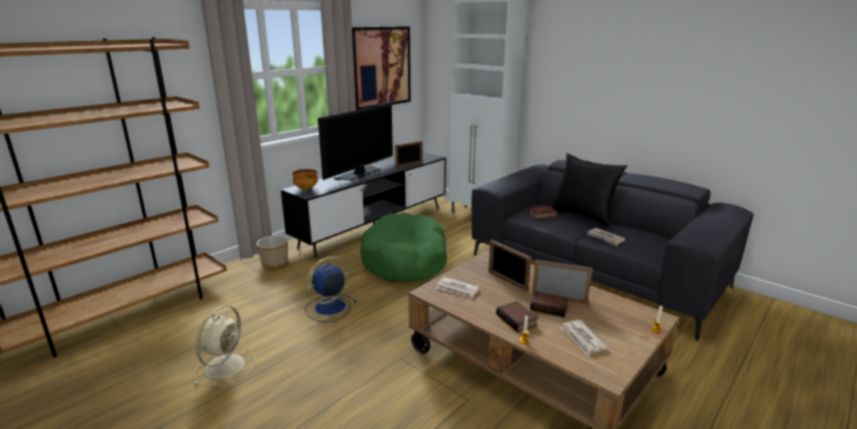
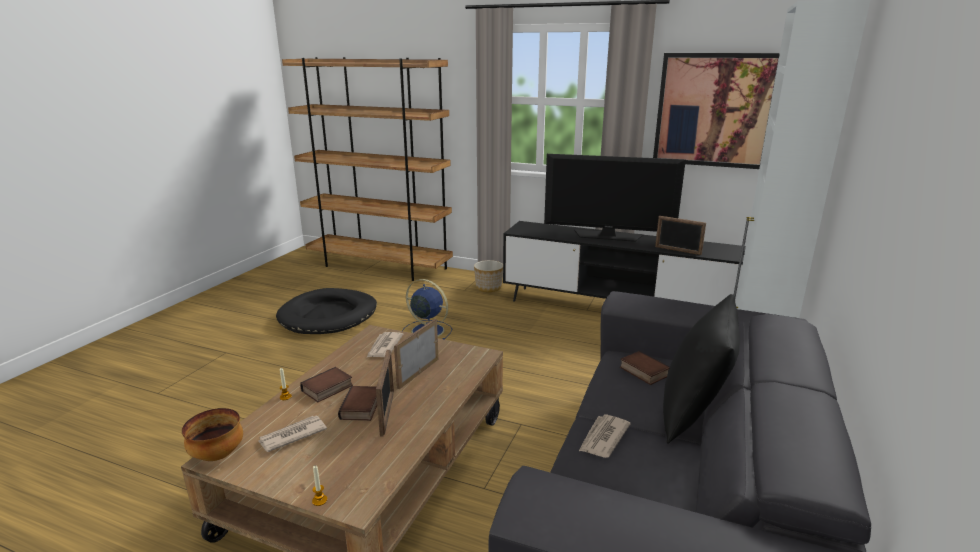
camera: 70 degrees right, 0 degrees up
(226, 365) = (329, 315): beige fan -> black dog bed
(306, 189) = (530, 227): bowl -> bowl (218, 455)
(405, 260) = (553, 346): green dog bed -> none

